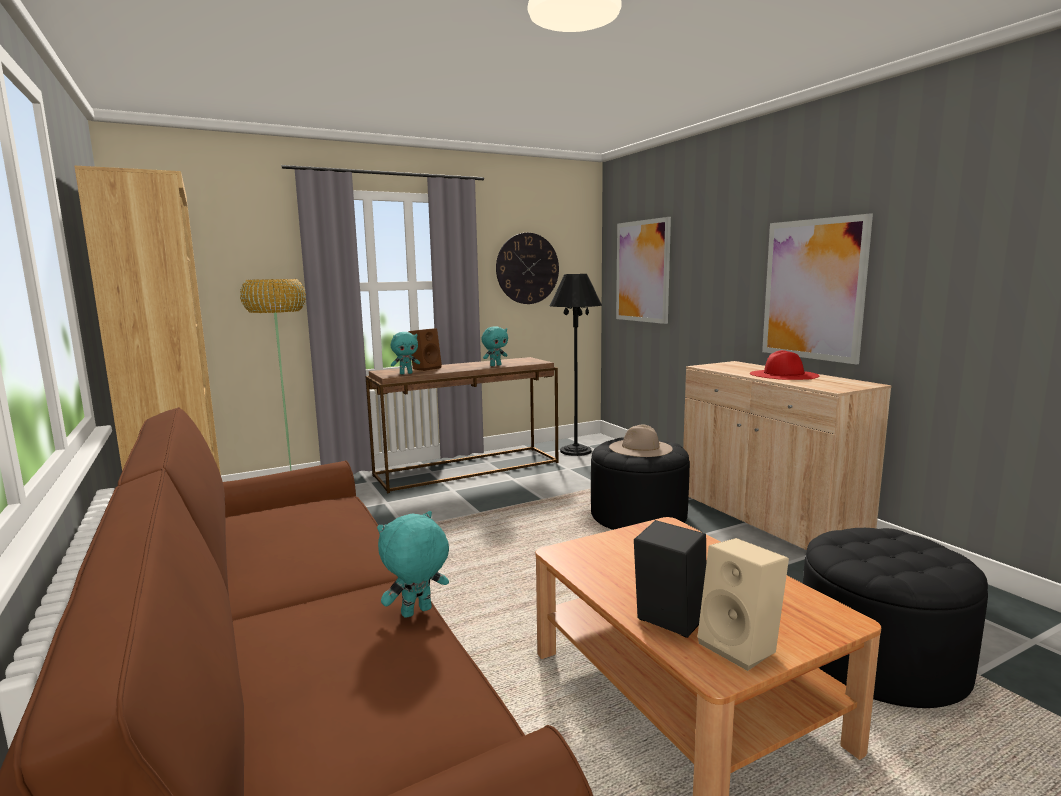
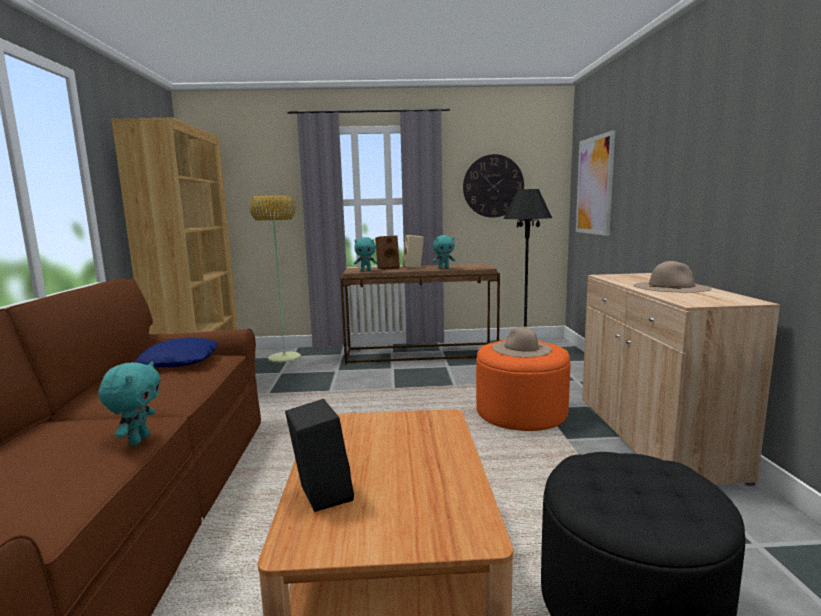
camera: 25 degrees right, 0 degrees up
(297, 514) = (181, 361): none -> blue pillow
(417, 613) = (138, 440): turquoise plush toy -> turquoise plush toy turned 105 degrees clockwise
(638, 516) = (521, 413): black ottoman -> orange ottoman
(742, 646) = (346, 533): beige speaker -> beige speaker (414, 267)
(783, 374) = (671, 287): red hat -> beige hat
(813, 289) = (719, 195): picture -> none

